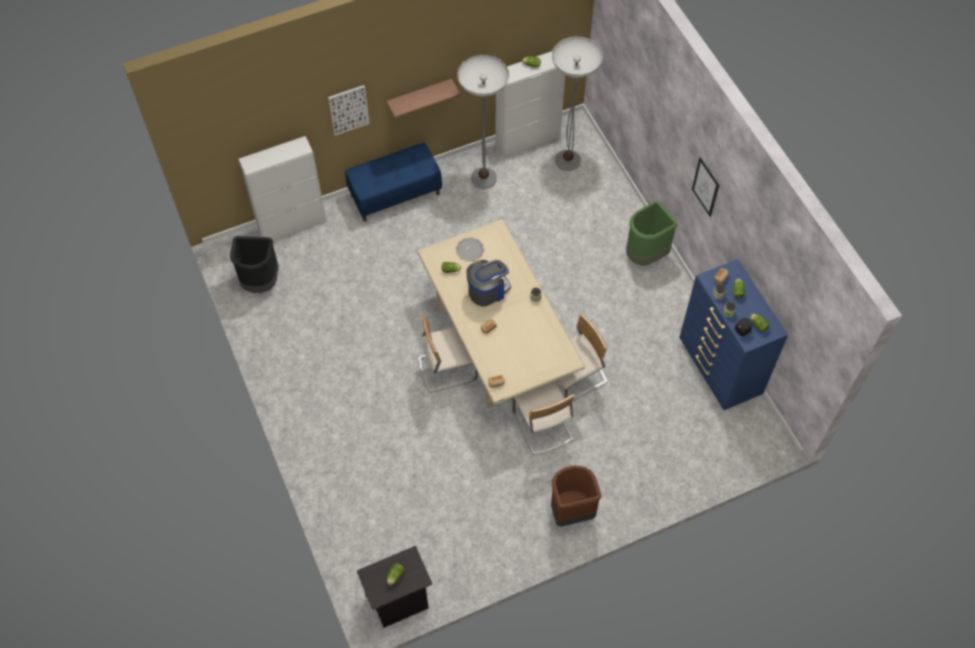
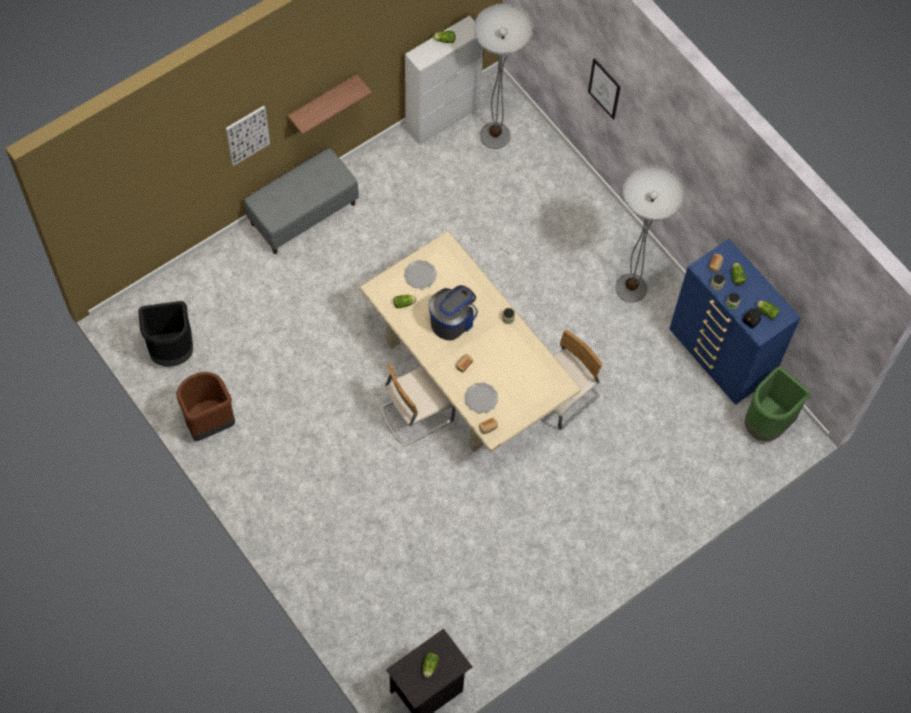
camera: 15 degrees left, 5 degrees up
(292, 224) = (191, 273): white cabinet -> none
(395, 194) = (303, 213): blue bench -> grey bench
(483, 178) = (402, 175): floor lamp -> floor lamp (631, 288)
(496, 358) = (480, 398): none -> plate
(542, 426) = (539, 461): beige chair -> none
(571, 512) = (593, 552): brown trash can -> brown trash can (209, 423)
(645, 255) = (610, 237): green trash can -> green trash can (766, 424)
(705, 187) = (679, 162): picture -> picture (604, 88)

